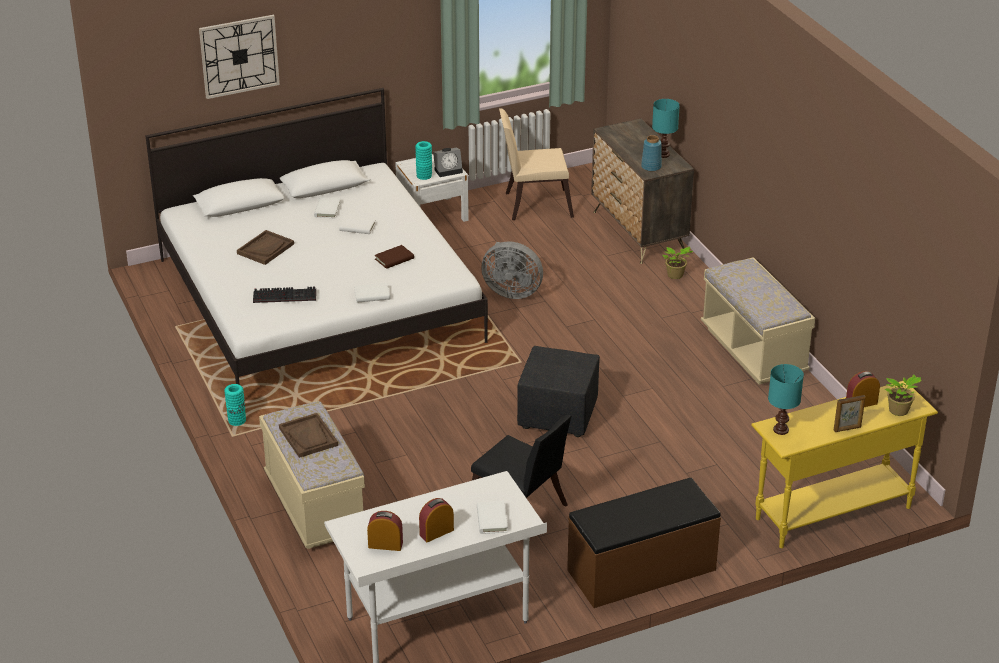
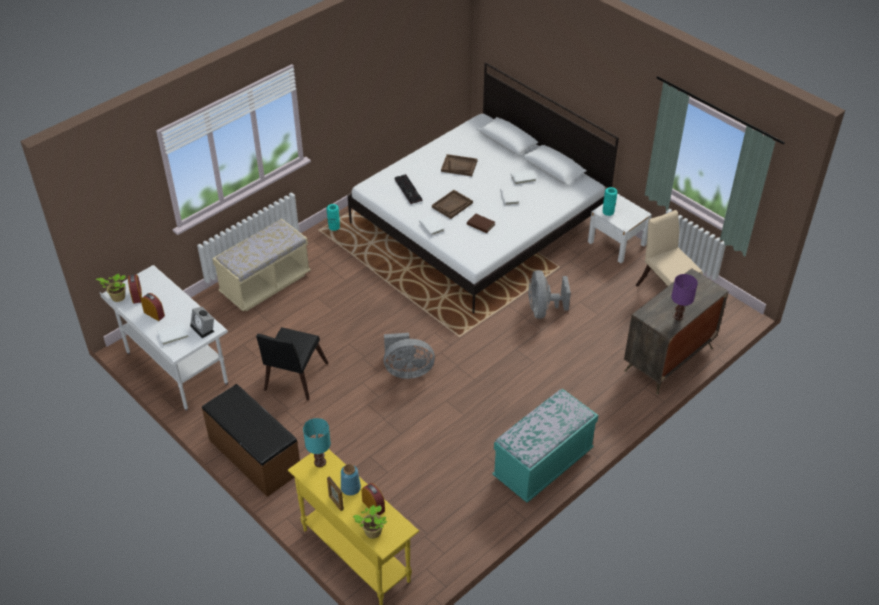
camera: 70 degrees right, 10 degrees up
(239, 56) = (542, 51): wall clock -> none
(308, 437) = (263, 243): brown tray -> brown tray (452, 205)
(448, 170) = (624, 221): alarm clock -> alarm clock (203, 328)
(557, 415) = (407, 371): black ottoman -> grey fan
(651, 167) = (654, 313): blue vase -> blue vase (351, 487)
(664, 155) = (678, 317): turquoise table lamp -> purple table lamp
(675, 275) = (620, 395): potted plant -> potted plant (117, 298)
(753, 350) = (543, 464): beige bench -> turquoise bench

